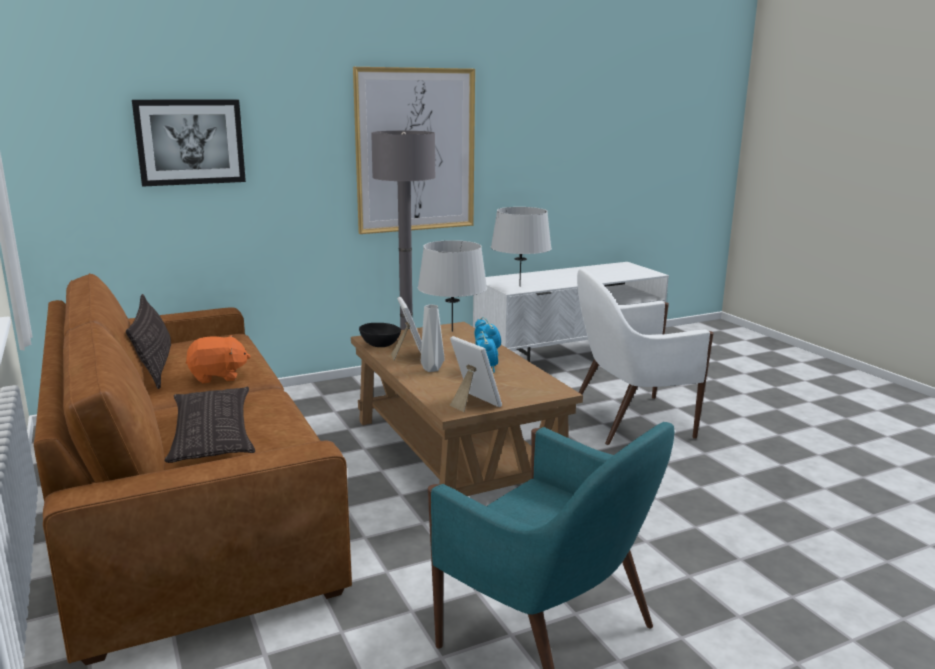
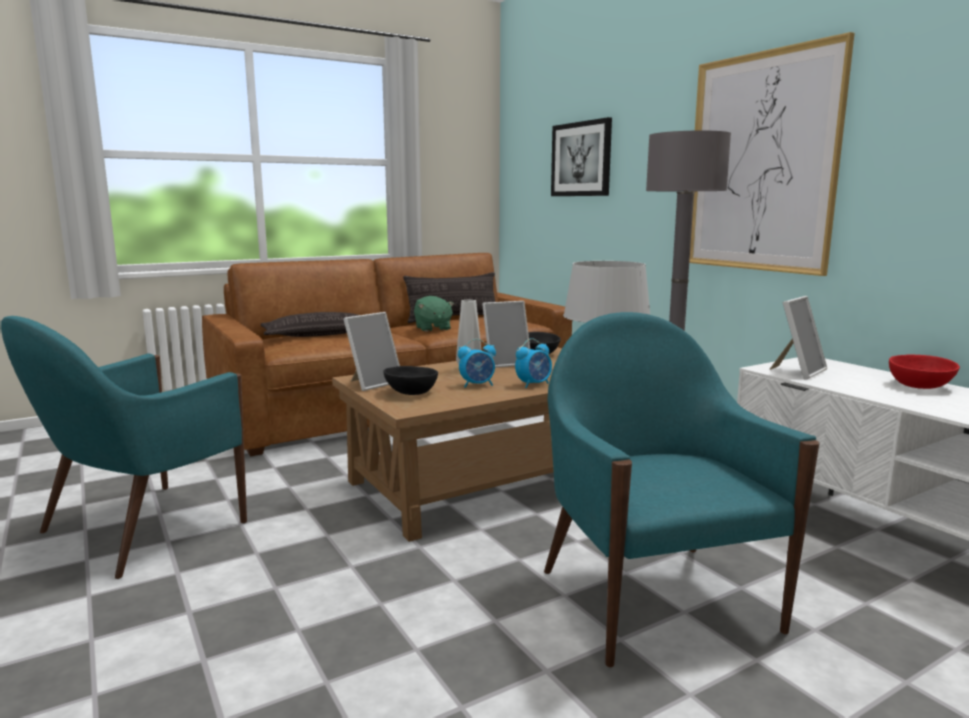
camera: 85 degrees right, 5 degrees down
(218, 376) = (432, 328): orange plush toy -> green plush toy
(508, 390) = (411, 393): none -> black bowl
(519, 286) = (797, 371): grey table lamp -> picture frame
(551, 274) = (919, 385): none -> red bowl
(629, 420) = (654, 597): white armchair -> turquoise armchair

